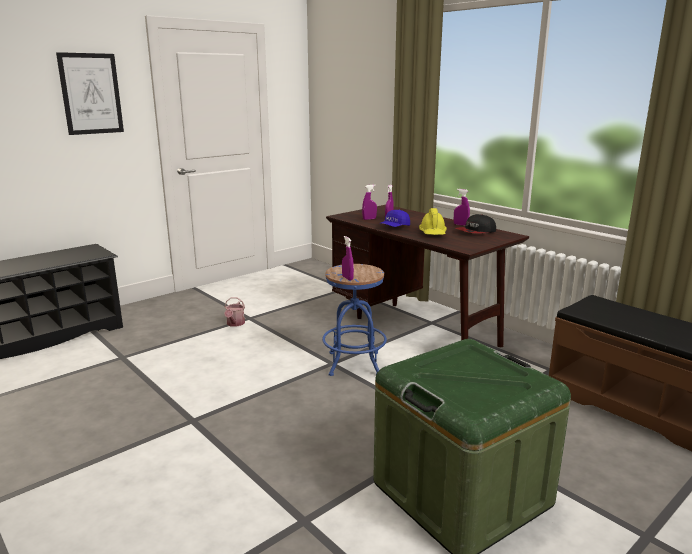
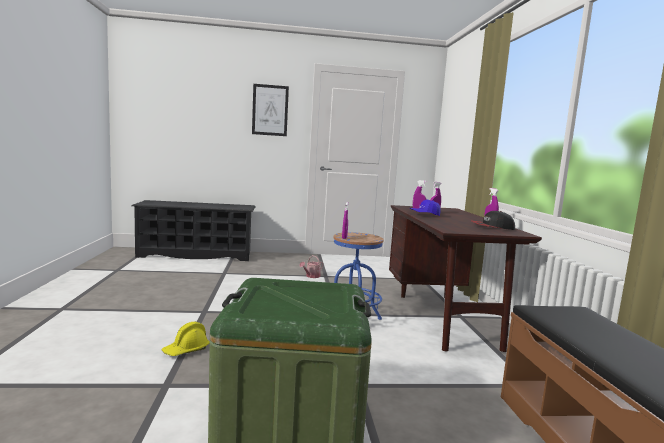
camera: 35 degrees right, 10 degrees down
(433, 233) = (447, 221): yellow hard hat -> yellow hard hat (186, 350)

